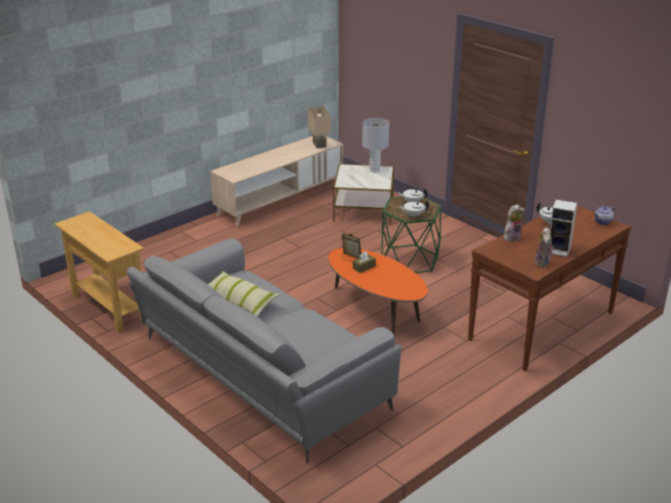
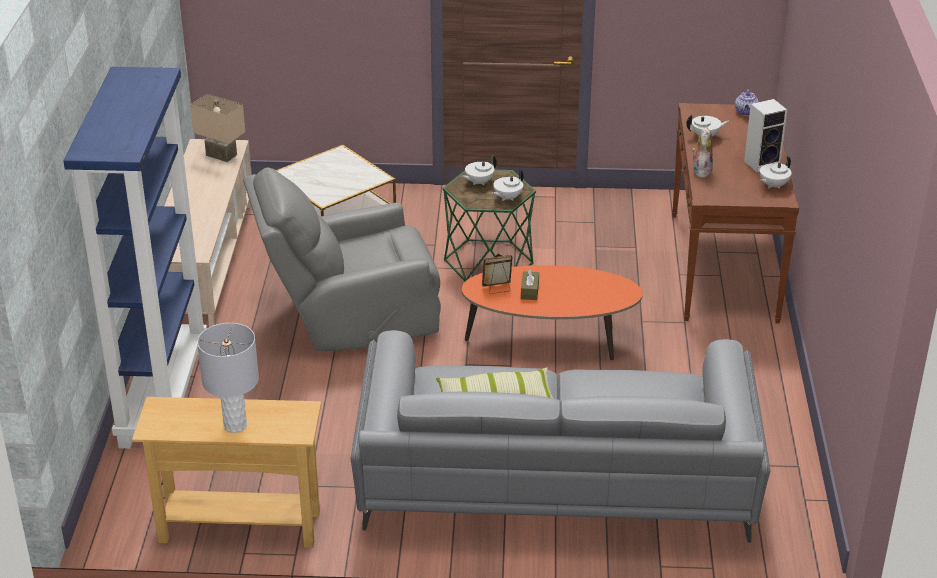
camera: 45 degrees left, 5 degrees up
(172, 241) = (162, 395): none -> blue bookcase
(298, 252) = (349, 320): none -> grey armchair
(374, 170) = (330, 161): grey table lamp -> grey table lamp (234, 425)
(543, 263) = (773, 185): plush toy -> white teapot

